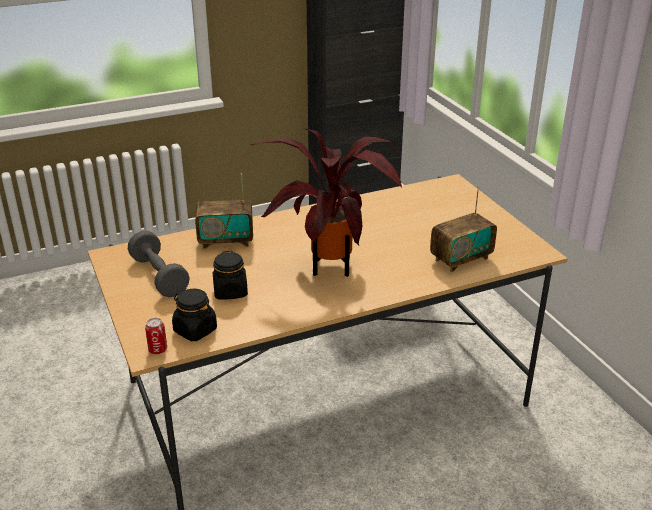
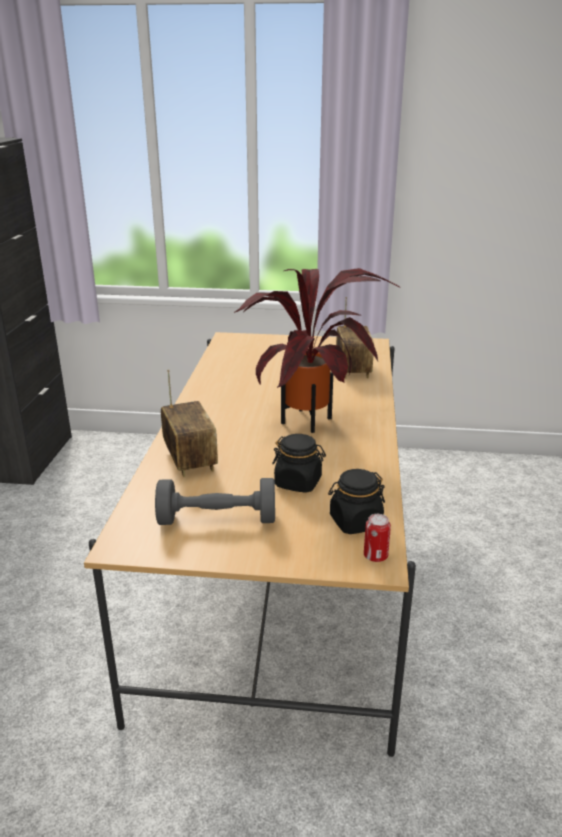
camera: 60 degrees left, 5 degrees down
(226, 241) = (190, 460): radio -> radio turned 45 degrees counterclockwise

